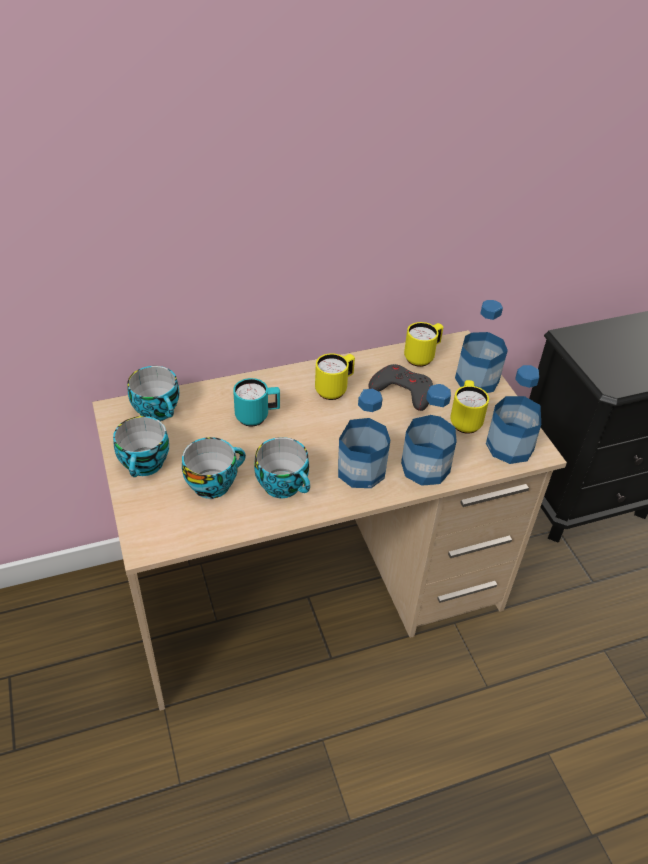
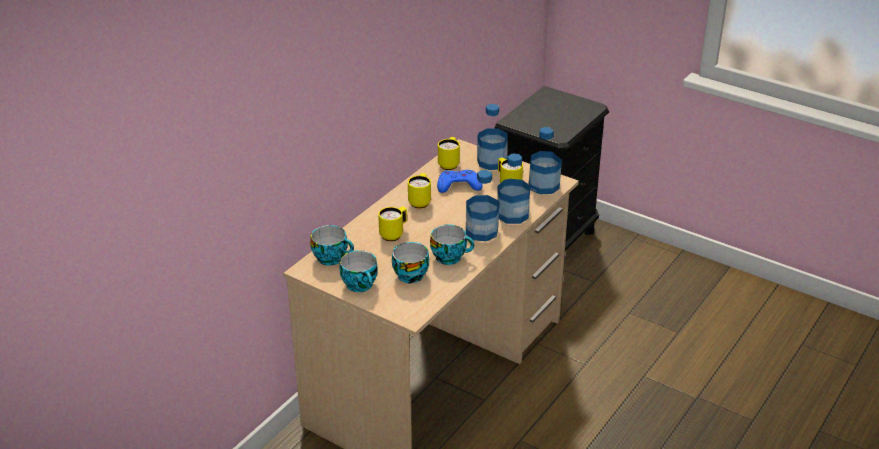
camera: 35 degrees left, 10 degrees down
(257, 417) = (394, 234): turquoise mug -> yellow mug
(402, 391) = (458, 185): grey game controller -> blue game controller

